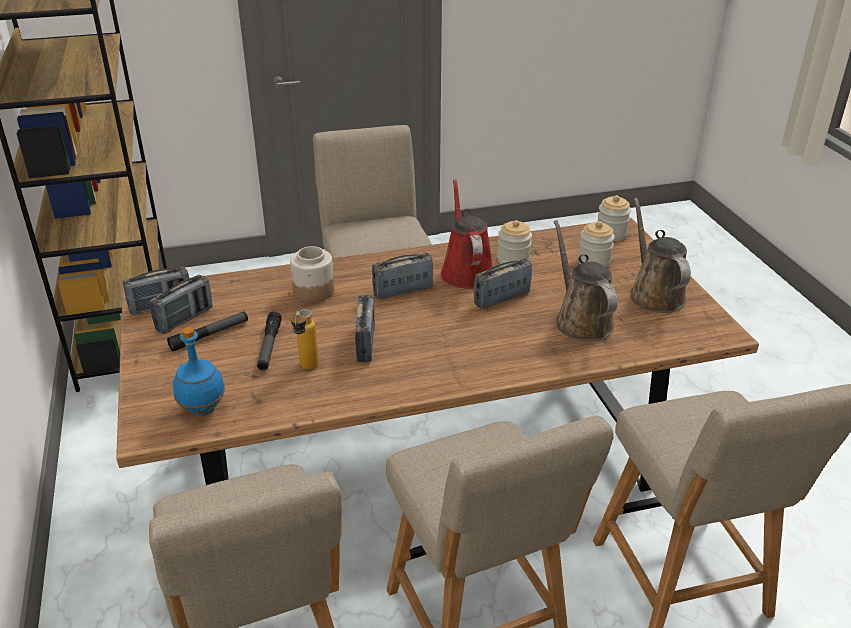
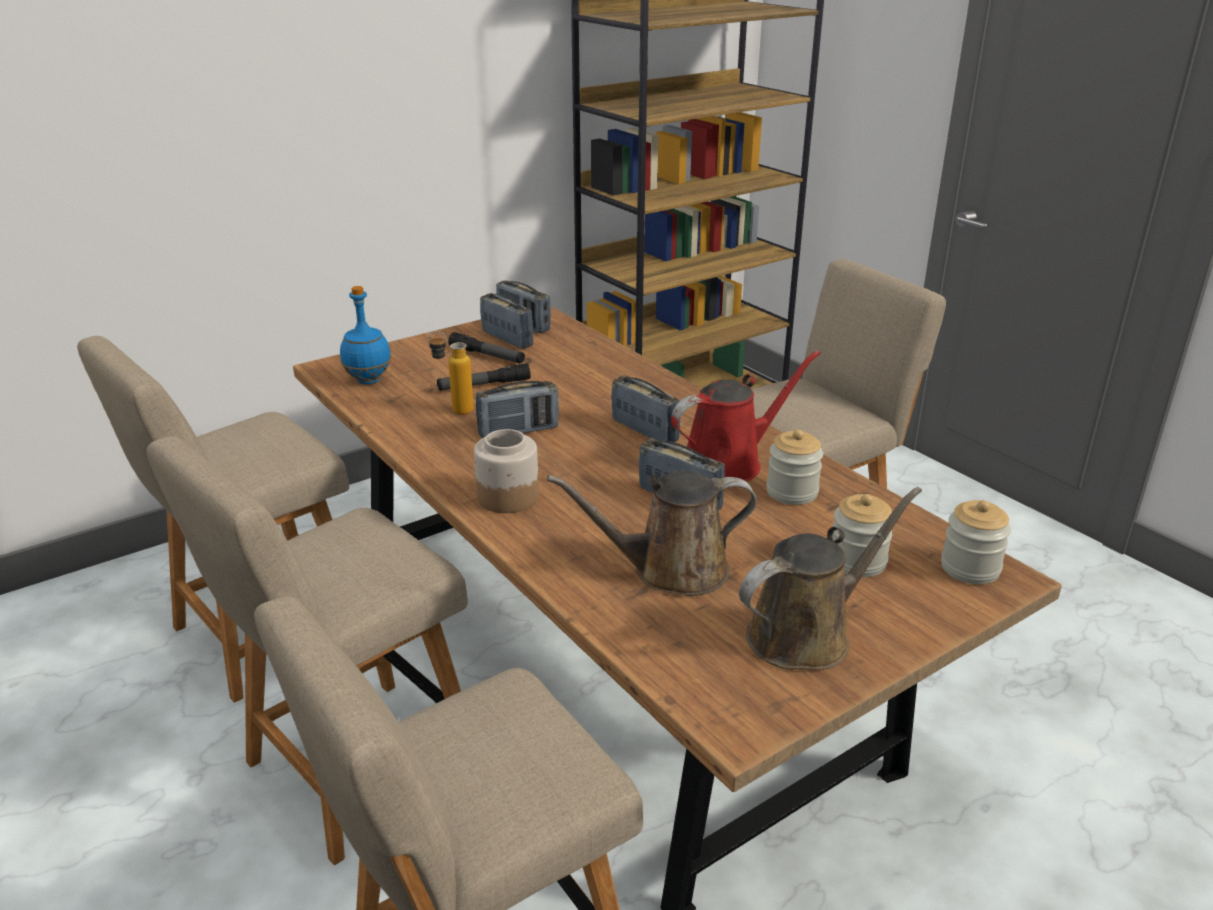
camera: 70 degrees right, 5 degrees down
(185, 319) = (507, 339): radio -> radio turned 150 degrees counterclockwise
(313, 292) = (602, 383): jar -> jar (507, 497)
(581, 320) = (671, 570): brown watering can -> brown watering can turned 150 degrees counterclockwise

